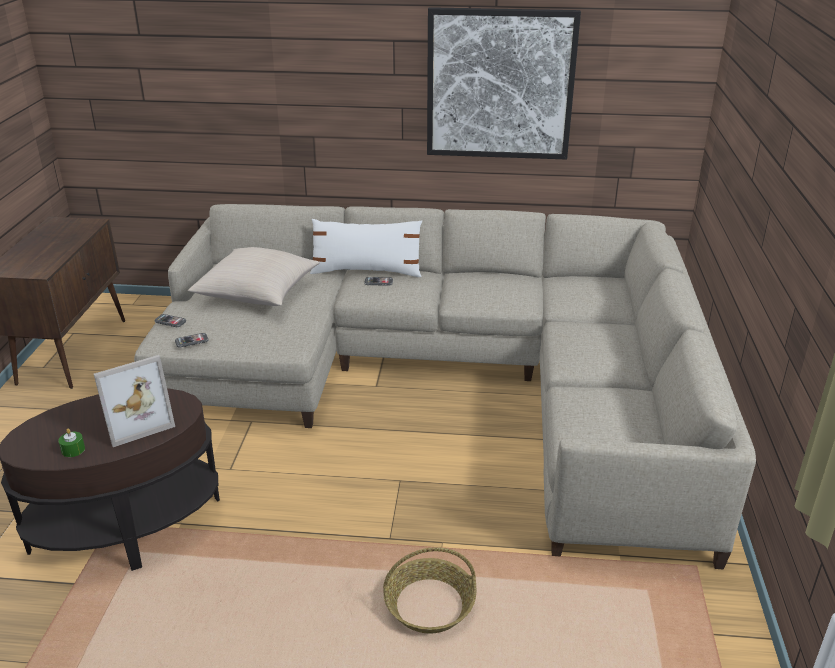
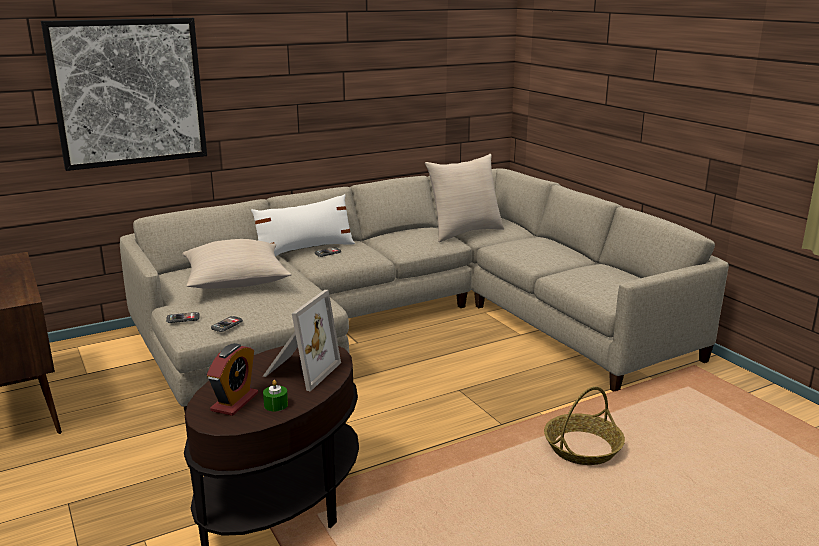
camera: 35 degrees left, 10 degrees down
(53, 433) = (234, 402): none -> alarm clock
(500, 85) = (374, 75): picture -> picture (129, 92)
(553, 295) = (464, 232): none -> beige pillow

